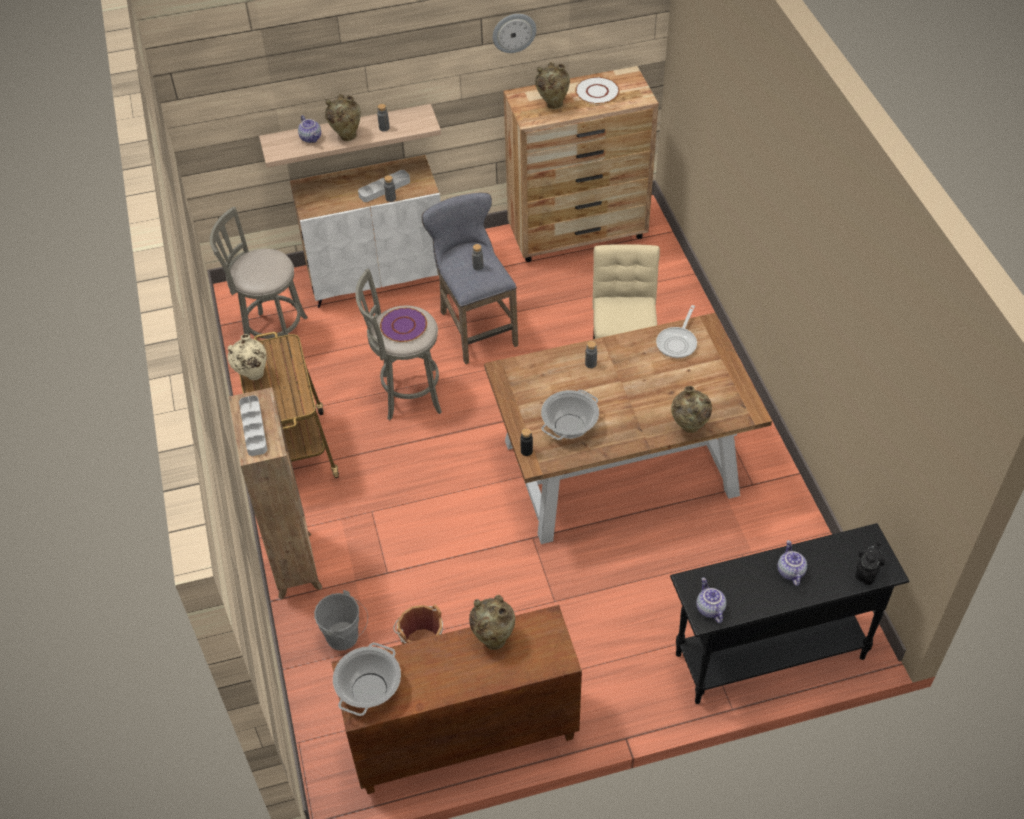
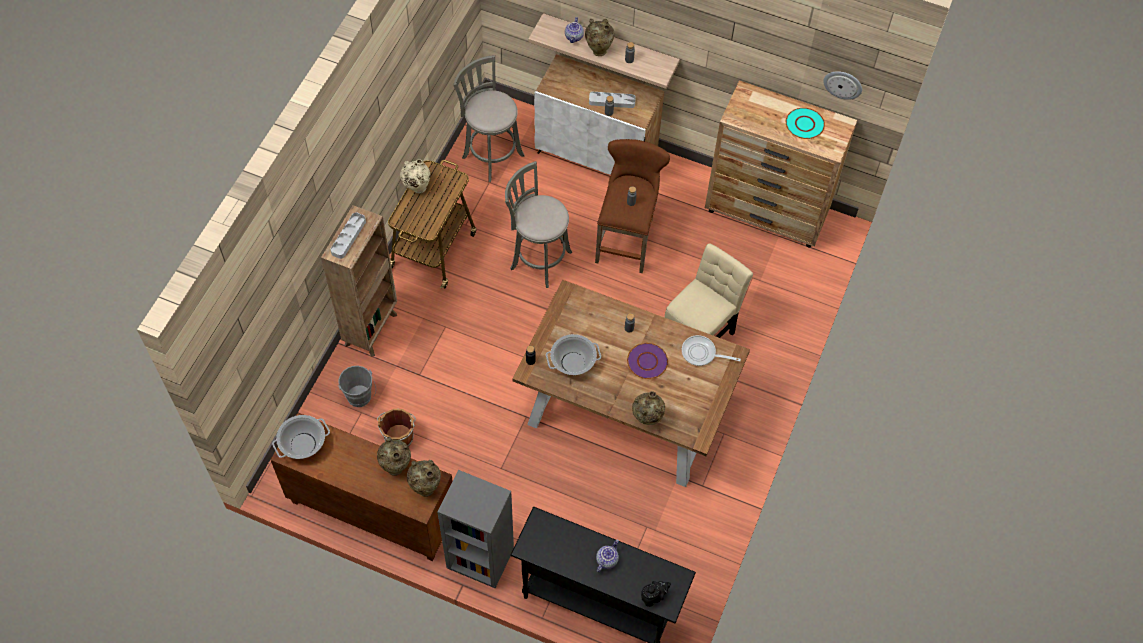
camera: 35 degrees right, 10 degrees up
(403, 326) = (541, 215): purple plate -> purple plate (647, 361)
(474, 326) = (627, 238): grey stool -> brown stool
(514, 32) = (758, 45): wall clock -> wall clock (843, 84)
(552, 104) = (762, 114): beige vase -> beige vase (425, 487)
(597, 92) = (804, 124): white plate -> turquoise plate
(617, 700) = (479, 558): none -> grey bookcase
(678, 342) = (701, 353): frying pan -> frying pan turned 45 degrees clockwise
(709, 608) = (534, 544): teapot -> none

